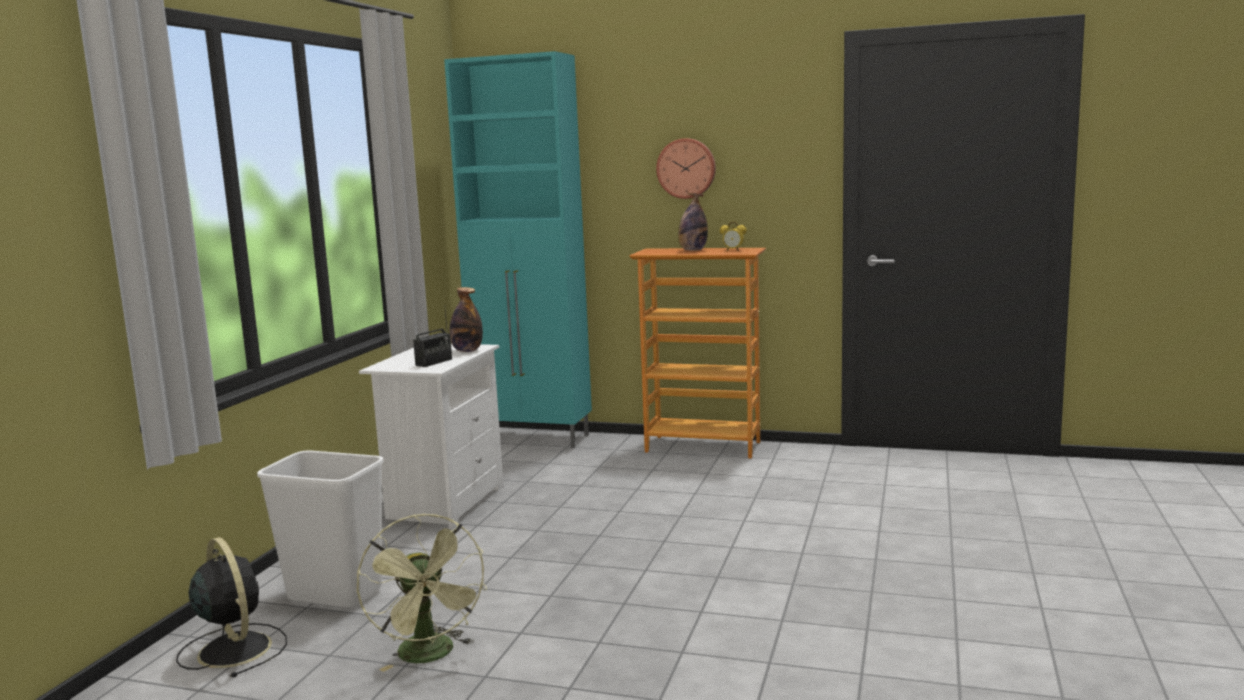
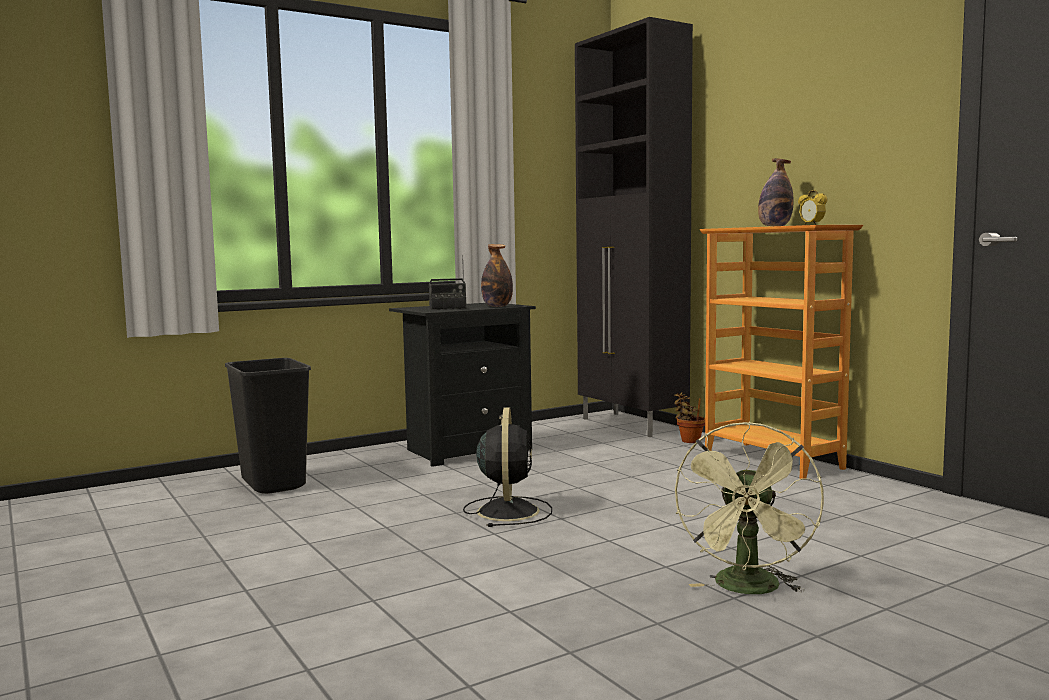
camera: 40 degrees right, 5 degrees down
(233, 649) = (160, 495): black fan -> black fan (508, 510)
(333, 595) = (272, 484): white trash can -> black trash can
(431, 656) = (229, 536): green fan -> green fan (749, 589)
(444, 503) = (466, 450): white nightstand -> black nightstand
(534, 439) = (632, 425): turquoise cabinet -> black cabinet
(611, 443) = (689, 440): none -> potted plant
(686, 168) = (788, 134): wall clock -> none

